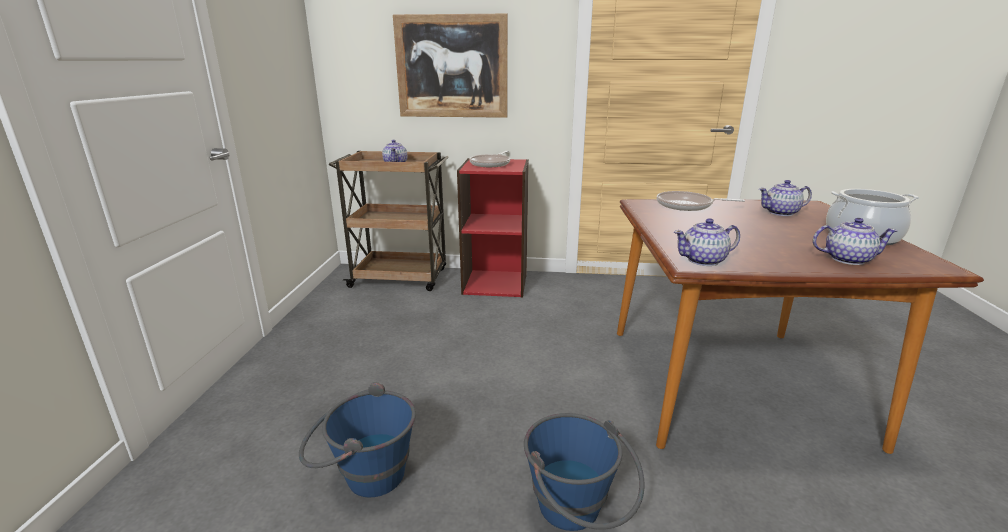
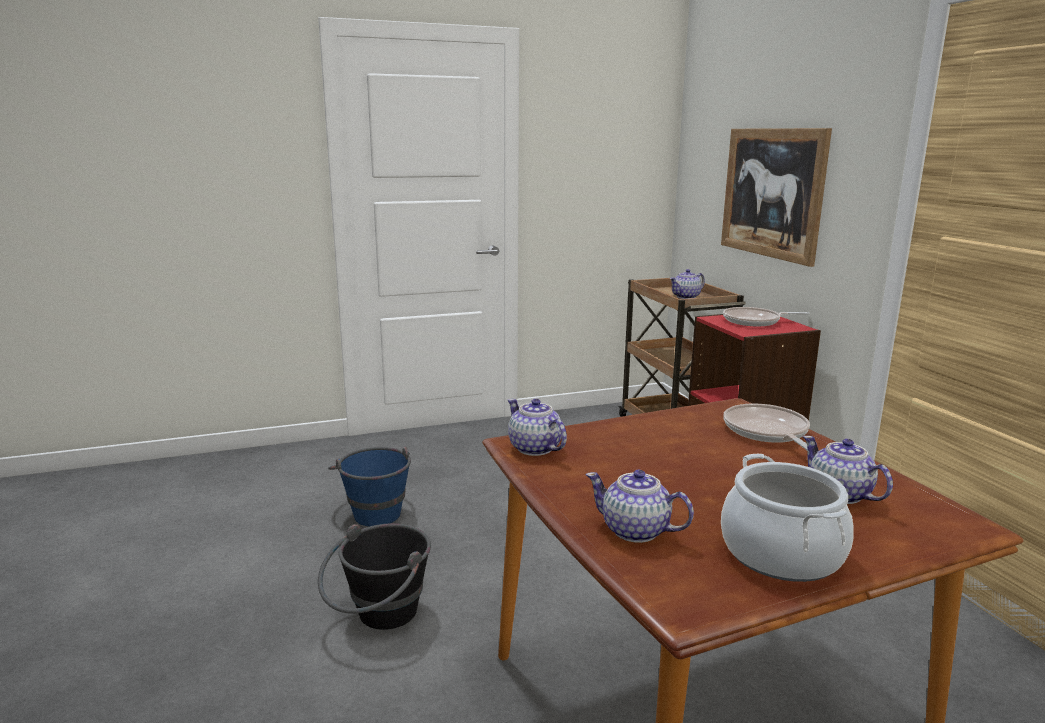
camera: 65 degrees right, 5 degrees down
(578, 514) = (379, 618): blue bucket -> black bucket
(846, 259) = (636, 531): teapot -> teapot turned 135 degrees clockwise

